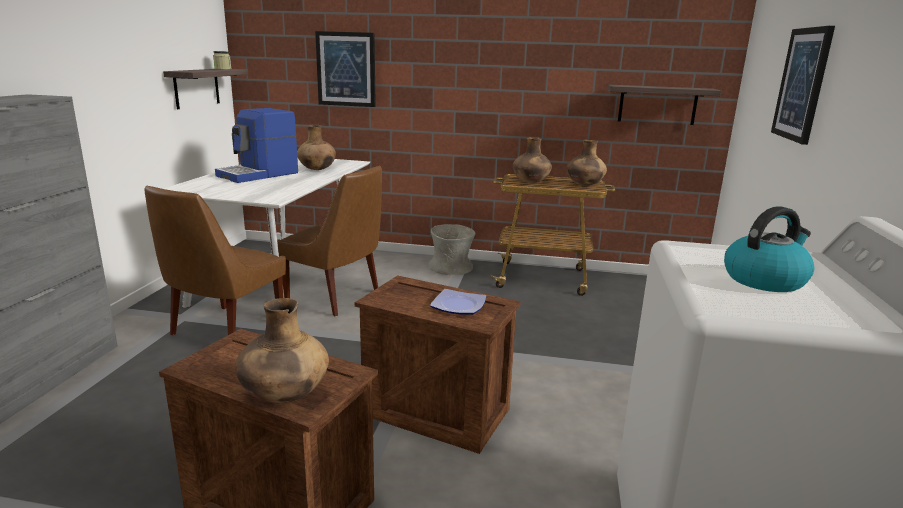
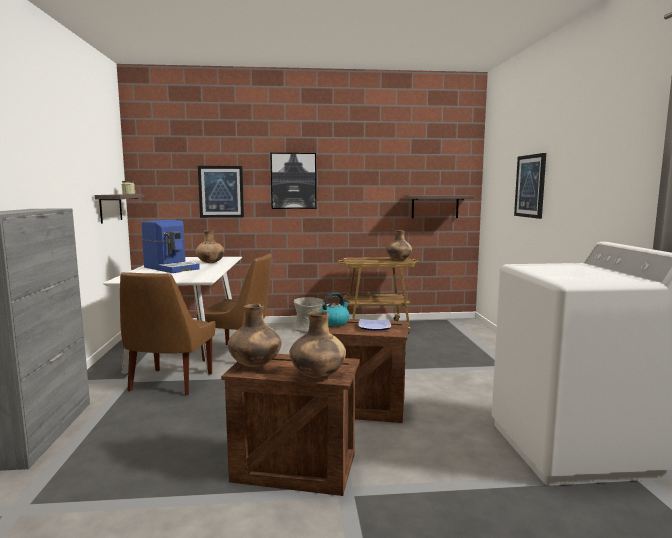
camera: 15 degrees left, 10 degrees down
(259, 174) = (171, 268): coffee machine -> coffee machine turned 75 degrees counterclockwise
(444, 57) = (293, 181): none -> picture
(531, 182) = (363, 261): brown vase -> brown vase (255, 365)
(764, 279) = (572, 272): kettle -> kettle (333, 322)

